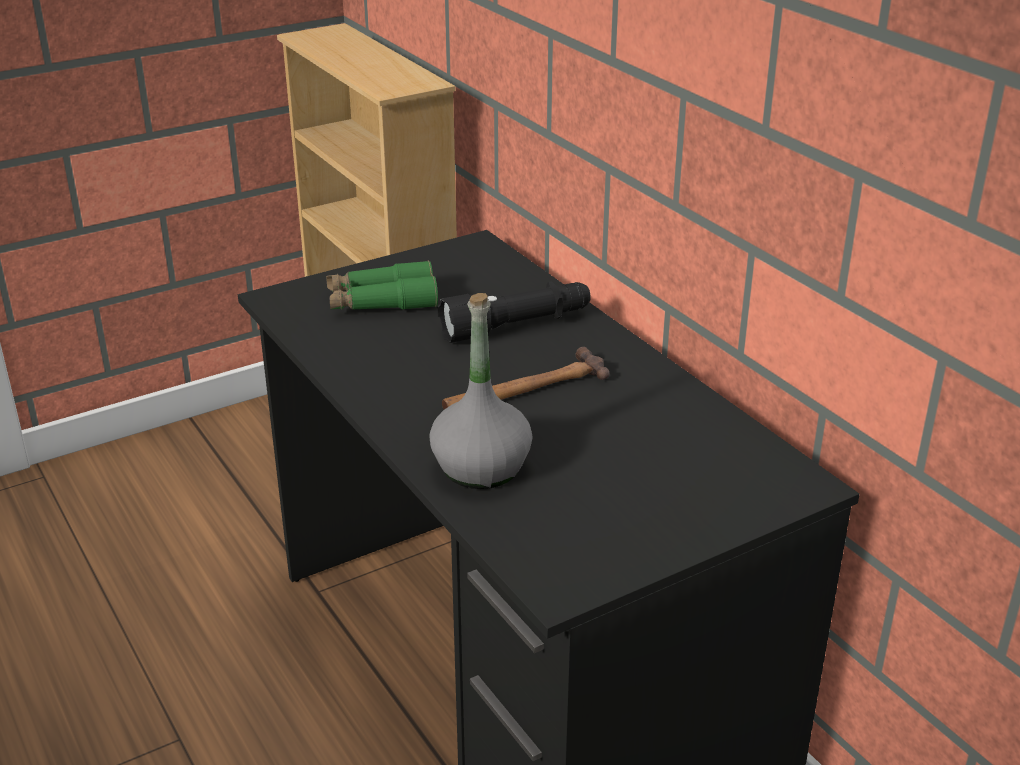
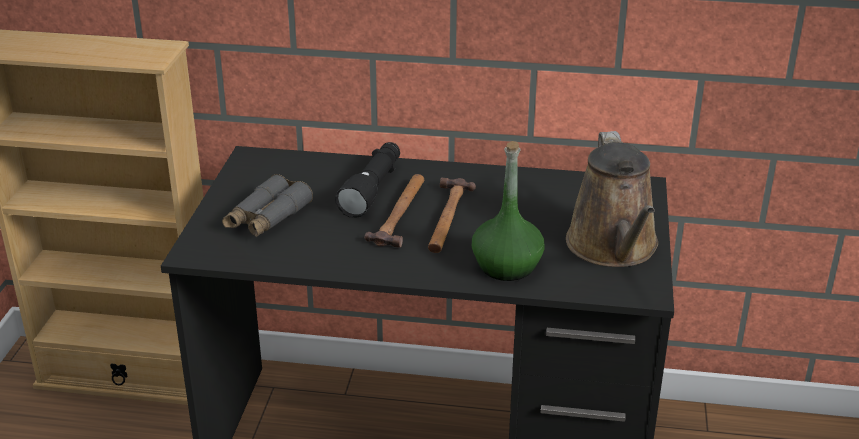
camera: 50 degrees left, 0 degrees up
(382, 301) = (267, 218): green binoculars -> grey binoculars
(480, 468) = (507, 266): grey bottle -> green bottle
(494, 361) = (401, 213): none -> hammer
(625, 523) = (614, 248): none -> brown watering can

